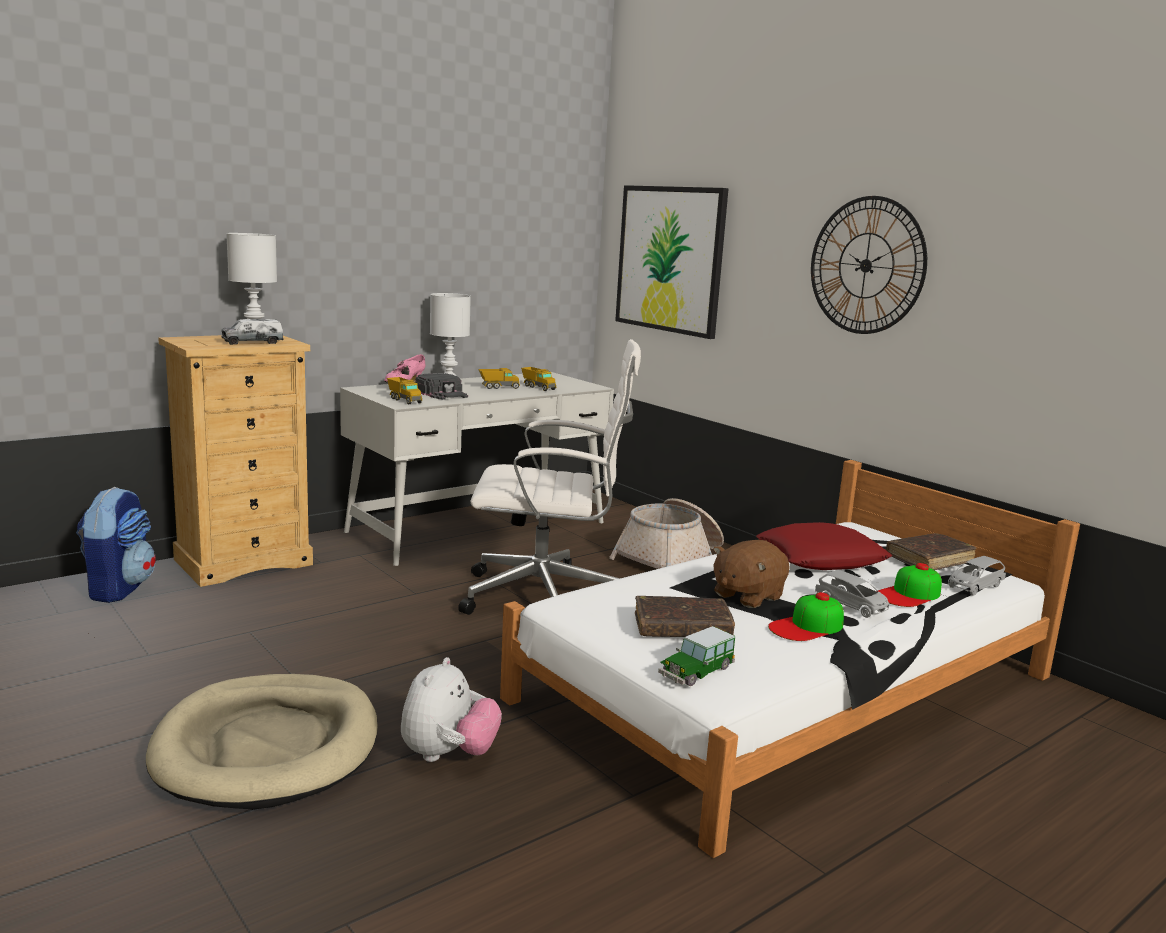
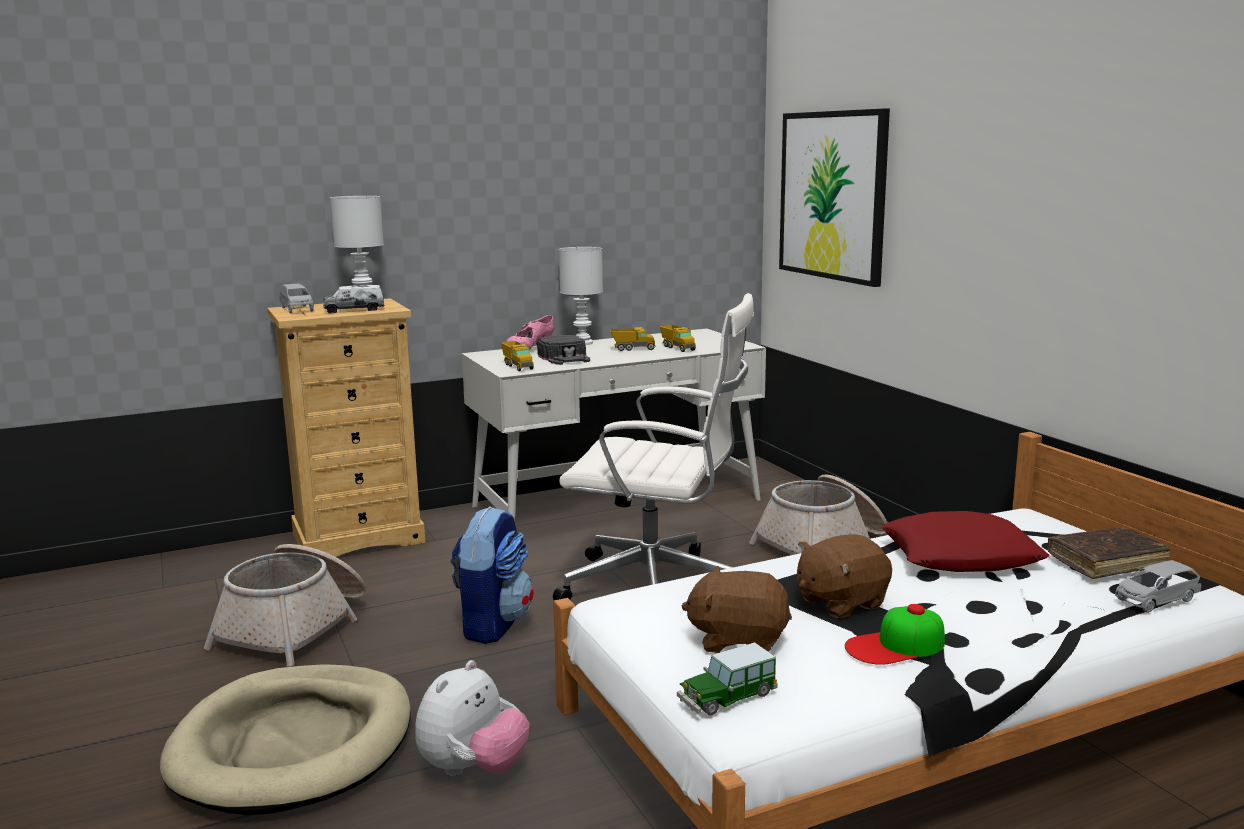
camera: 15 degrees right, 0 degrees up
(118, 588) = (228, 563): backpack -> backpack (492, 624)
(218, 644) = (296, 627): none -> basket
(682, 628) = (738, 640): brown book -> brown plush toy
(851, 606) = (968, 620): grey toy car -> grey toy car (297, 309)
(866, 265) = (1042, 192): wall clock -> none
(909, 594) = (1054, 608): cap -> none

